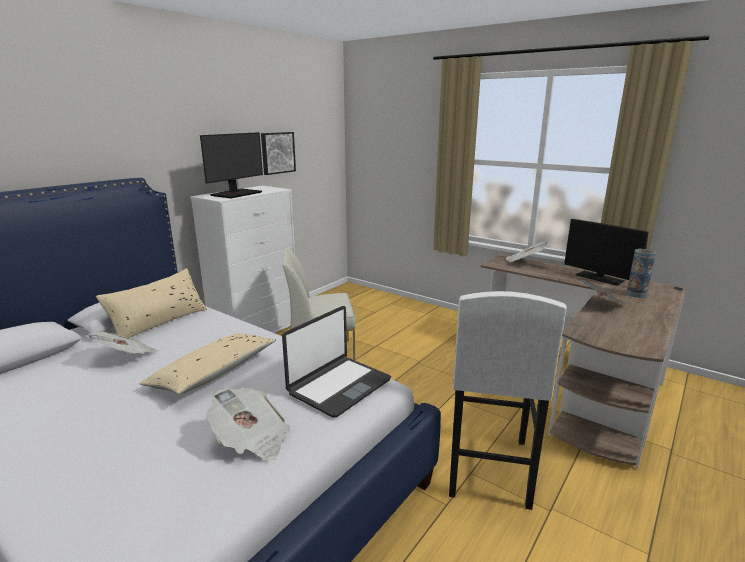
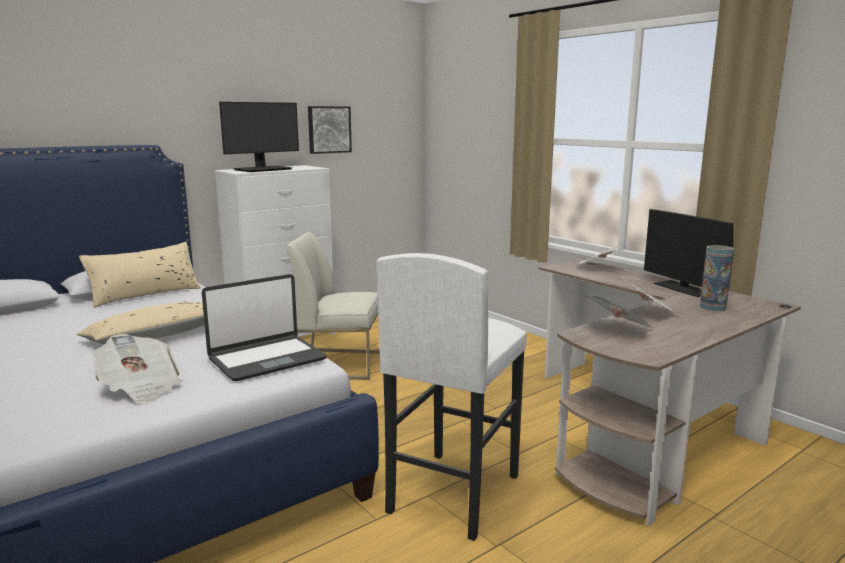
camera: 15 degrees right, 5 degrees down
(126, 357) = (91, 317): newspaper -> newspaper (619, 330)

